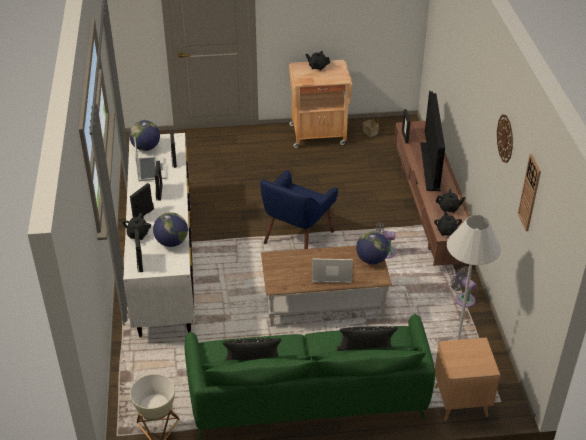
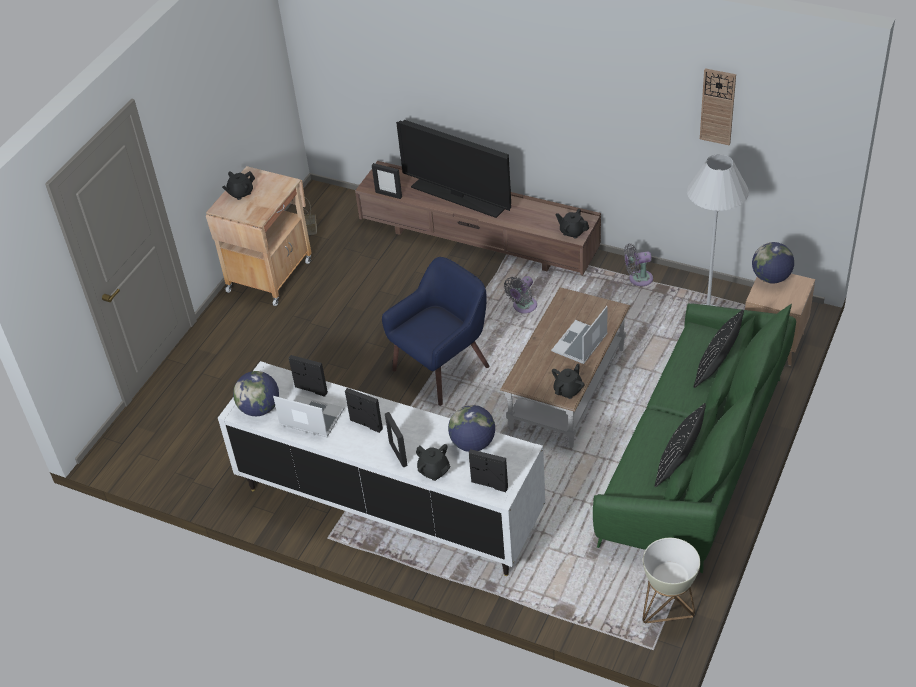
camera: 55 degrees left, 5 degrees up
(297, 237) = (442, 368): blue armchair -> blue armchair turned 105 degrees counterclockwise
(371, 260) = (582, 304): globe -> globe (771, 278)
(449, 208) = (538, 214): black teapot -> black teapot (568, 390)
(505, 138) = (624, 83): wall clock -> none

